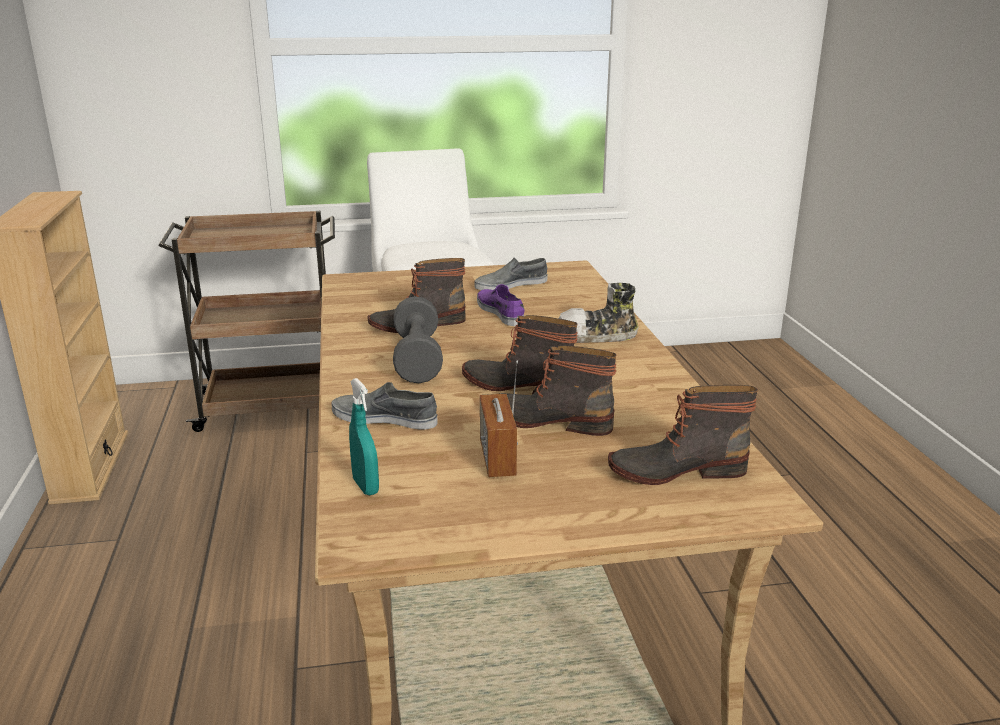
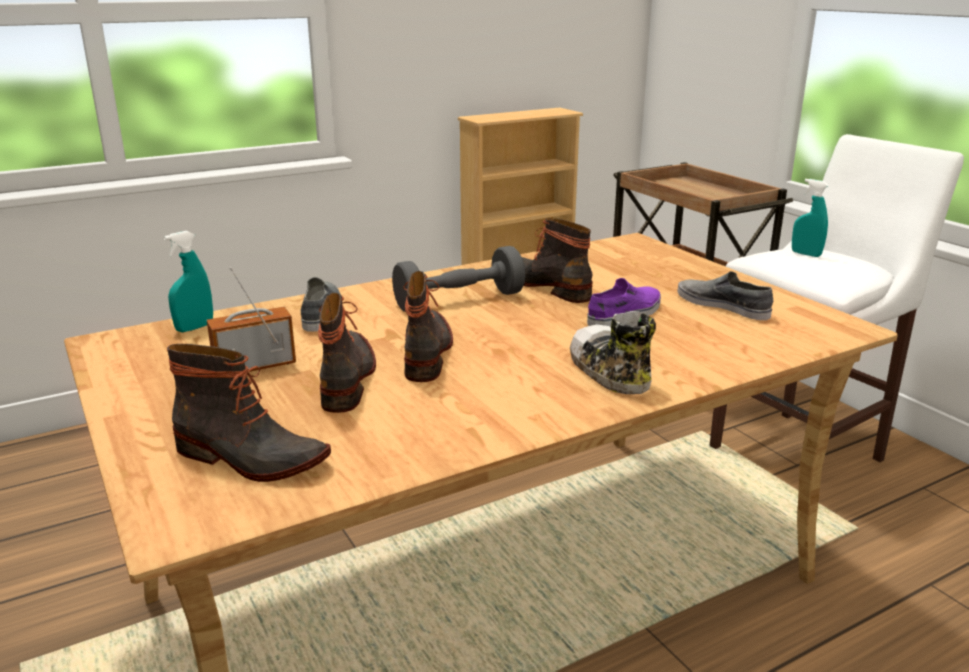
camera: 70 degrees right, 0 degrees up
(414, 248) = (806, 254): none -> turquoise spray bottle
(676, 470) = (250, 459): boot -> boot turned 135 degrees clockwise

